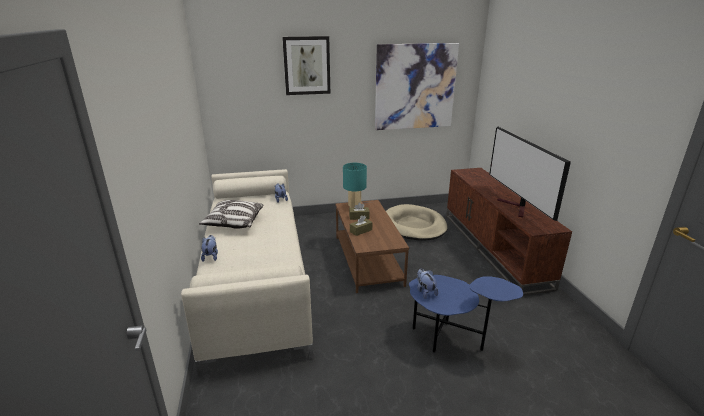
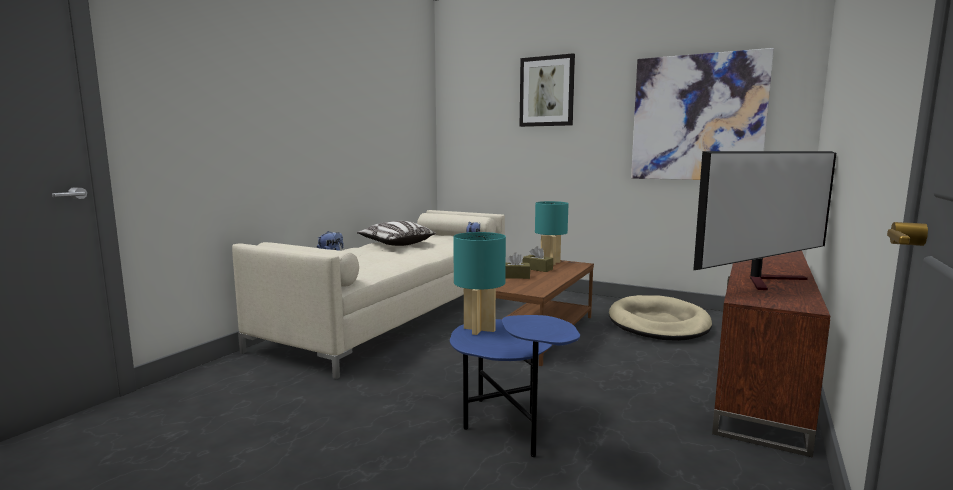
camera: 40 degrees right, 15 degrees down
(425, 292) = (479, 329): plush toy -> turquoise table lamp
(517, 208) = (768, 281): television -> television turned 150 degrees counterclockwise

